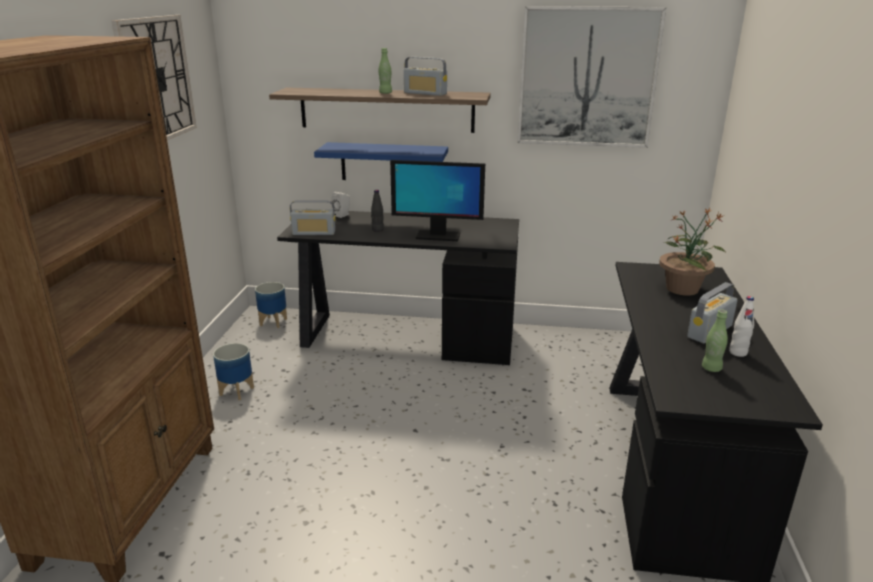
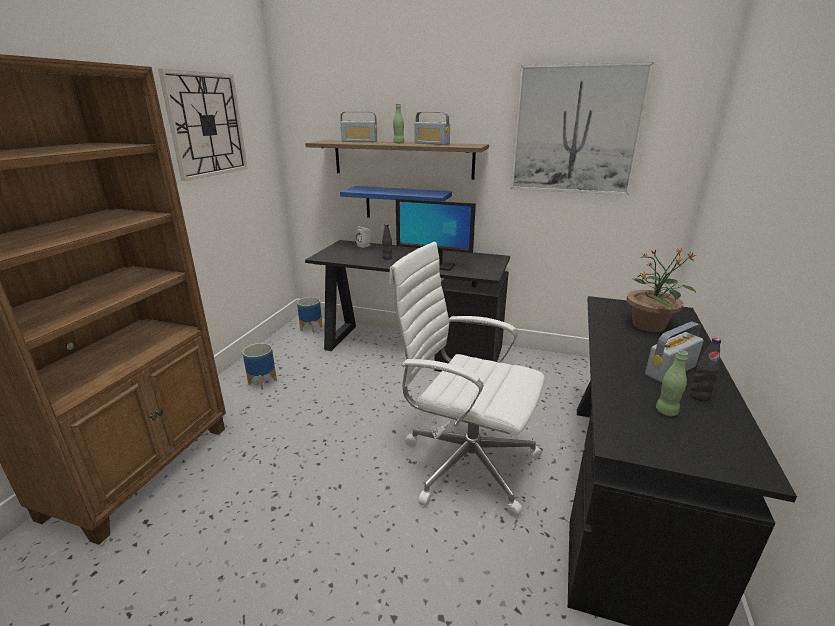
camera: 10 degrees right, 0 degrees up
(314, 233) = (335, 258): radio -> radio (359, 141)
(503, 453) = (465, 462): none -> white office chair
(738, 352) = (699, 396): white bottle -> black bottle

